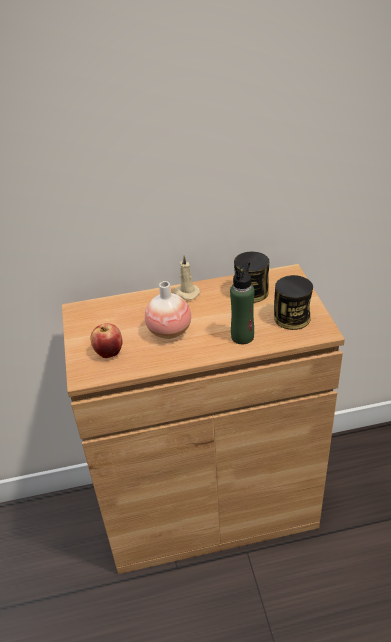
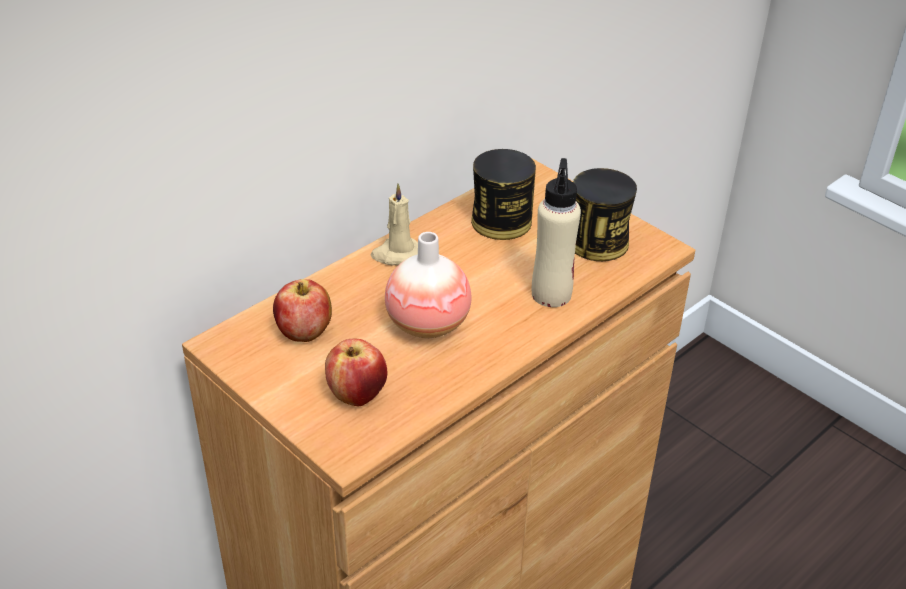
camera: 35 degrees left, 0 degrees up
(112, 317) = (304, 333): none -> apple
(242, 336) = (551, 294): green bottle -> beige bottle

